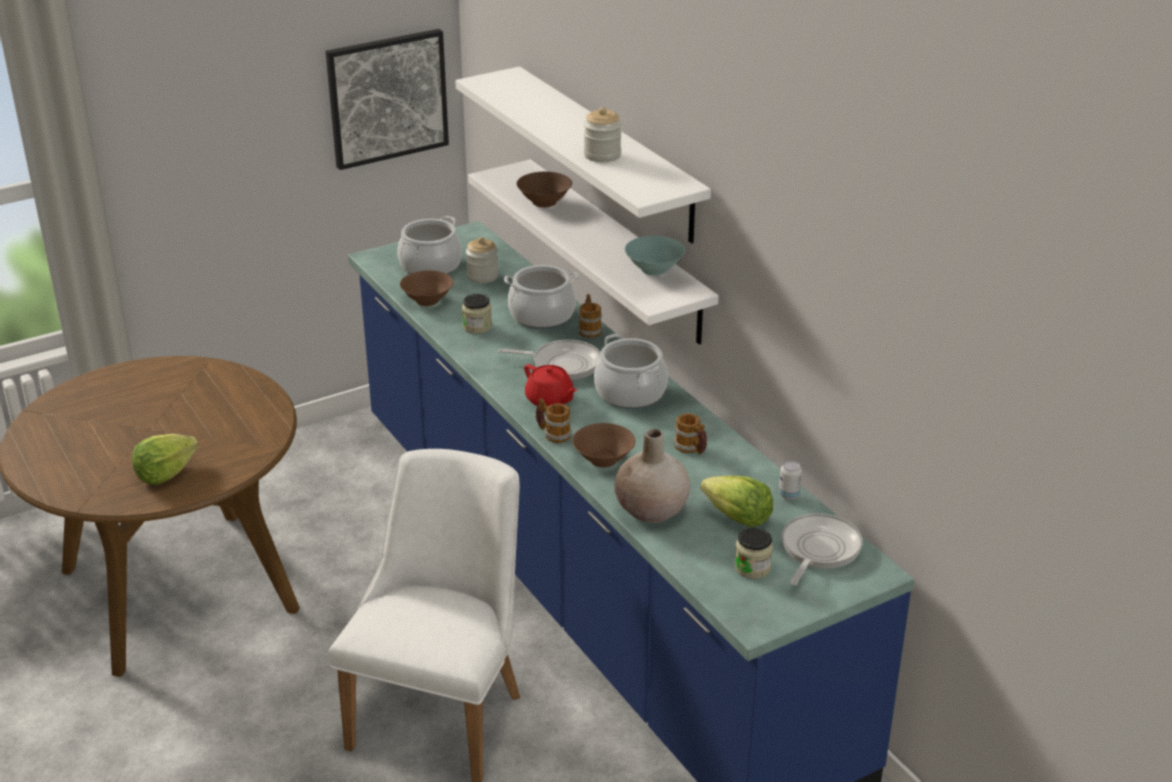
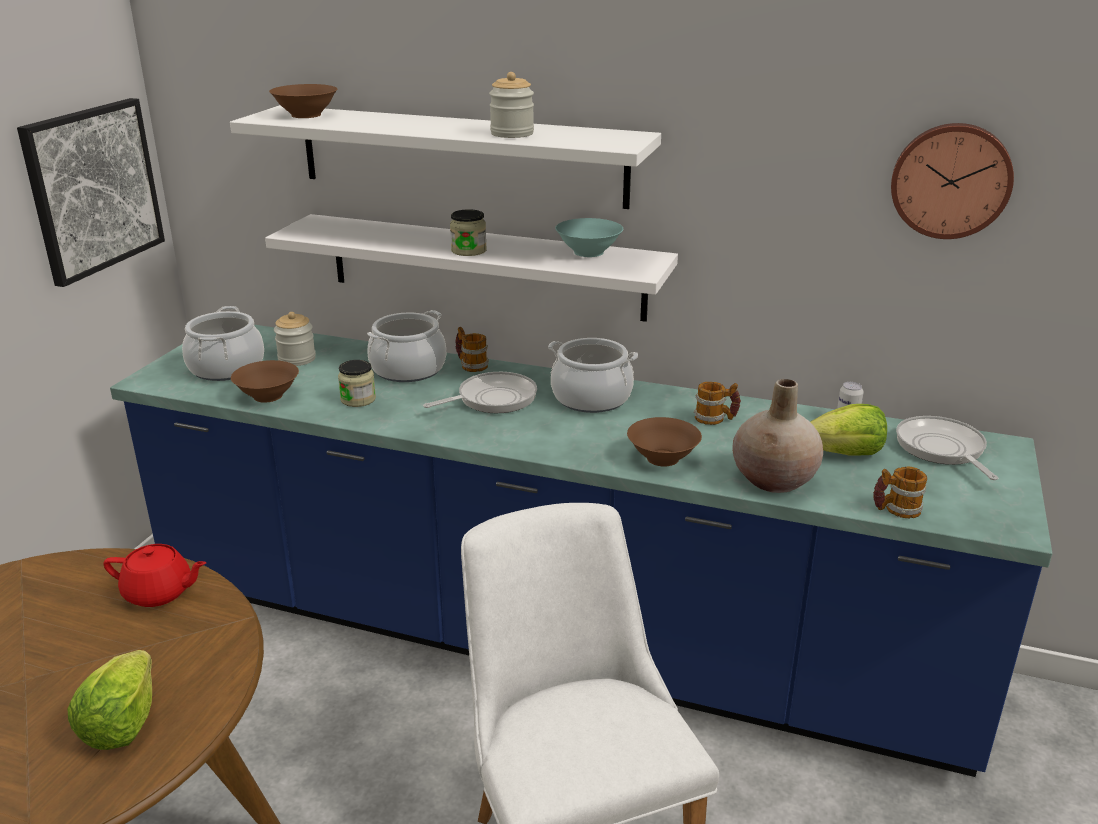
camera: 40 degrees left, 5 degrees down
(545, 202) = (388, 236): brown bowl -> brown bowl (307, 115)
(550, 400) = (531, 431): red teapot -> red teapot (159, 593)
(553, 434) = (582, 457): mug -> mug (895, 510)
(752, 568) = (929, 486): jar -> jar (468, 250)
(870, 314) = (951, 180): none -> wall clock

